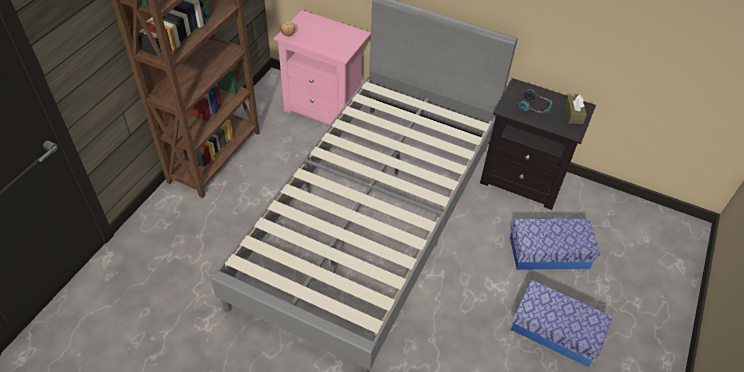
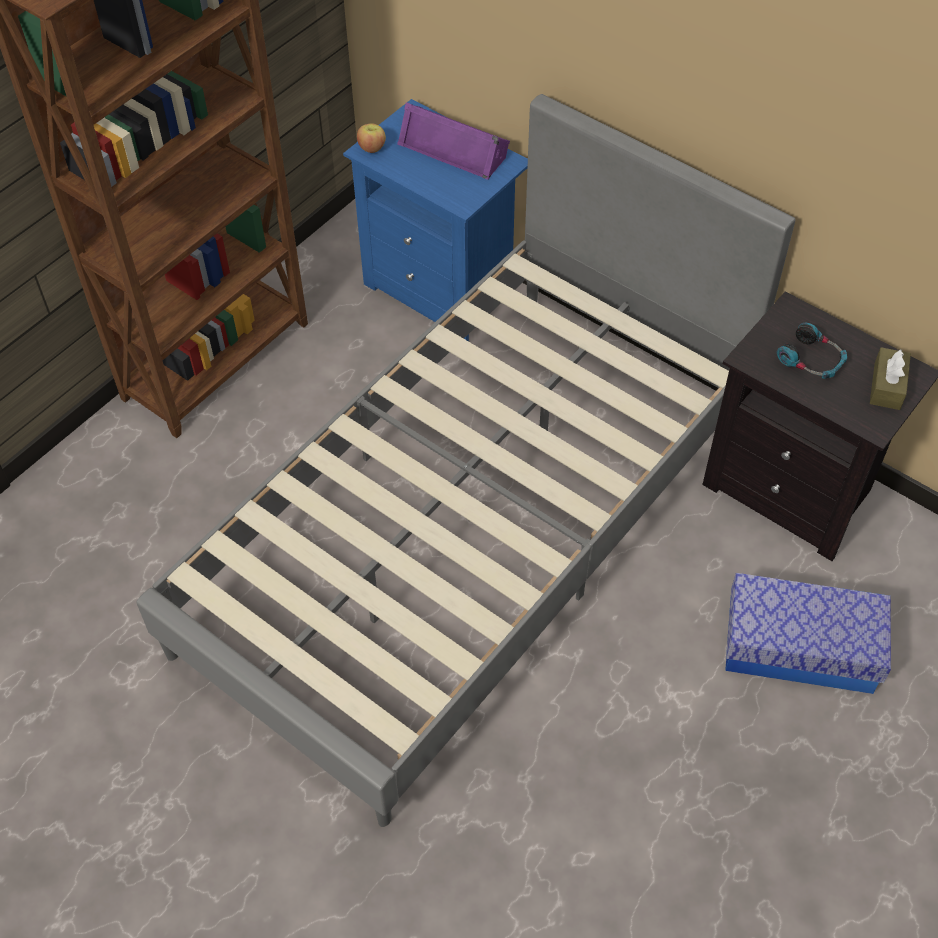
camera: 15 degrees right, 5 degrees up
(325, 107) = (443, 288): pink nightstand -> blue nightstand
(330, 30) = (454, 148): none -> purple speaker
(555, 331) = (766, 805): storage box -> none

